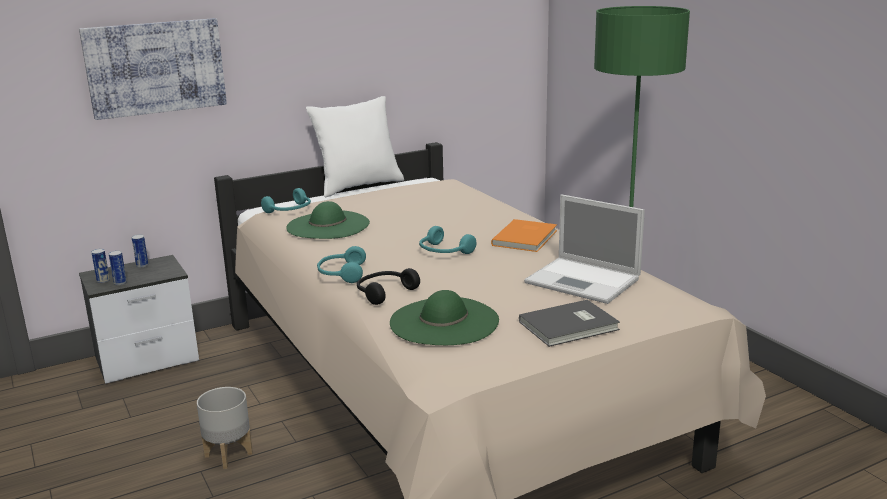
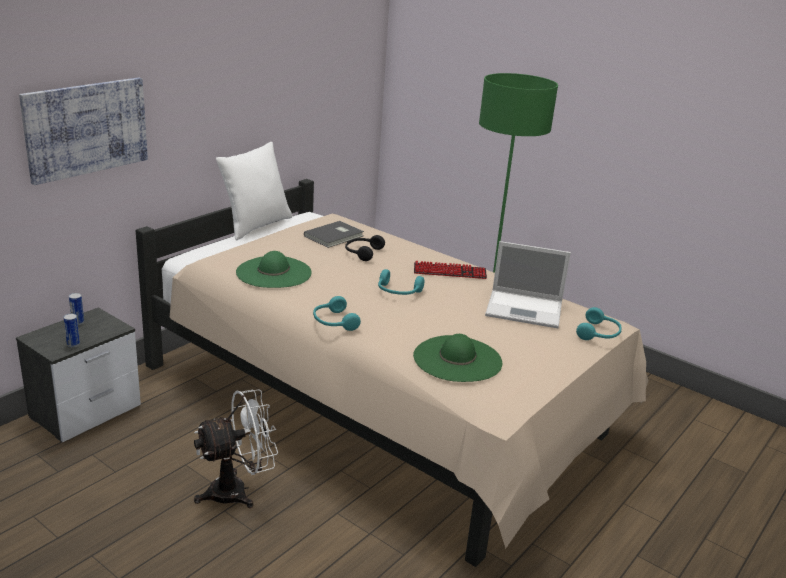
camera: 25 degrees left, 5 degrees up
(103, 281) = (52, 344): can -> none
(228, 454) = (237, 491): grey planter -> white fan
(290, 210) = (222, 258): turquoise headphones -> turquoise headphones (599, 334)
(384, 292) = (386, 337): black headphones -> black headphones (362, 253)
(527, 238) = (449, 272): orange book -> keyboard
(571, 326) = (550, 351): grey book -> grey book (335, 236)

